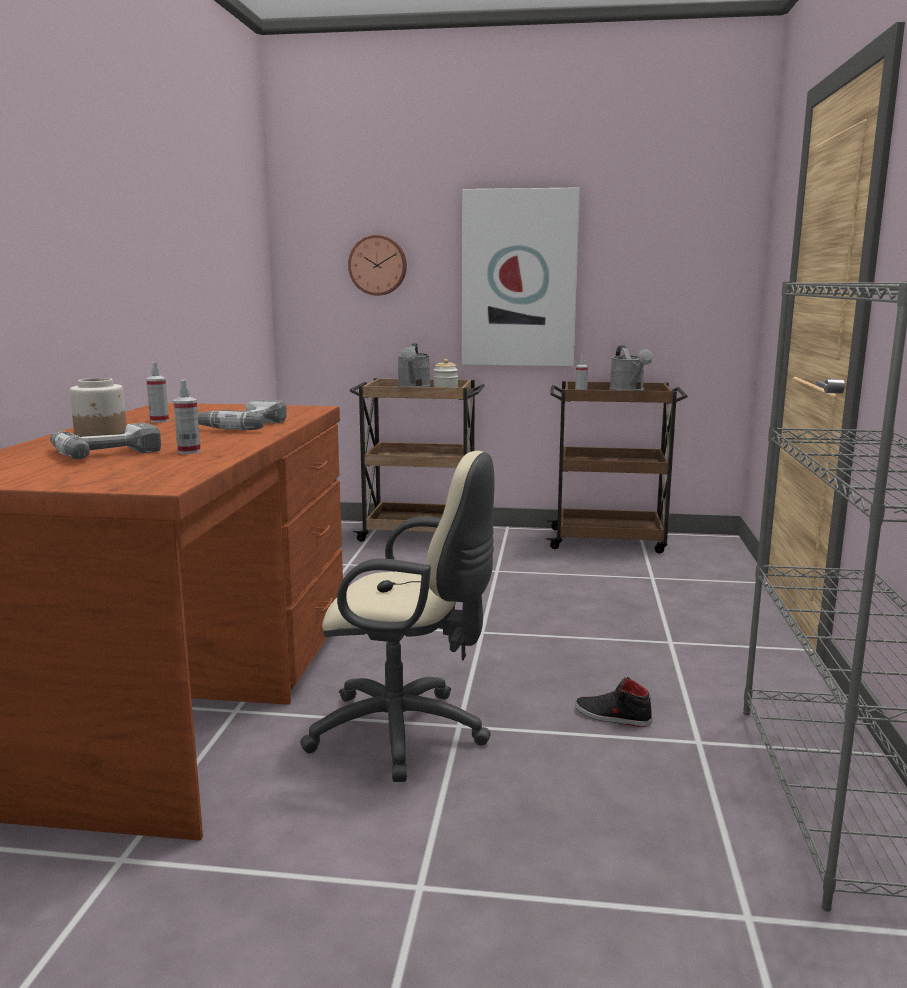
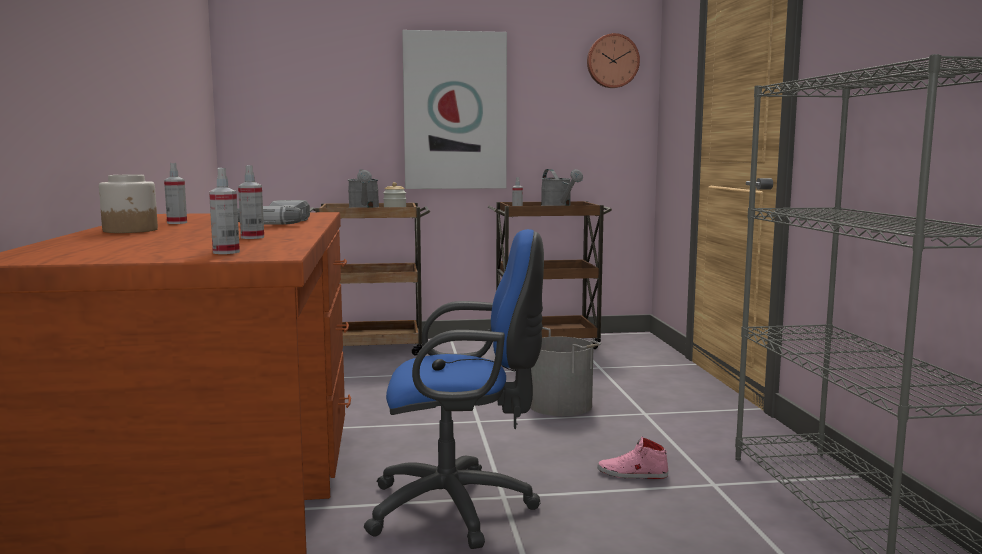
camera: 15 degrees left, 5 degrees down
(103, 451) = (160, 240): power drill -> none
(129, 477) = (226, 252): none -> spray bottle
(378, 265) = (322, 97): wall clock -> wall clock (612, 61)
(407, 733) = (459, 508): beige office chair -> blue office chair
(581, 621) = (561, 405): none -> grey bucket
(612, 716) = (632, 474): black shoe -> pink shoe

